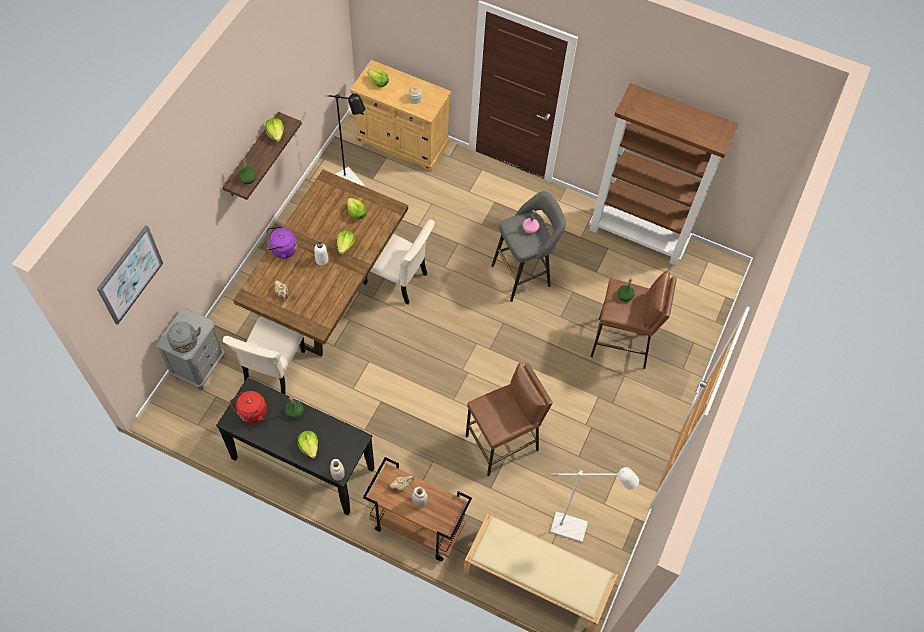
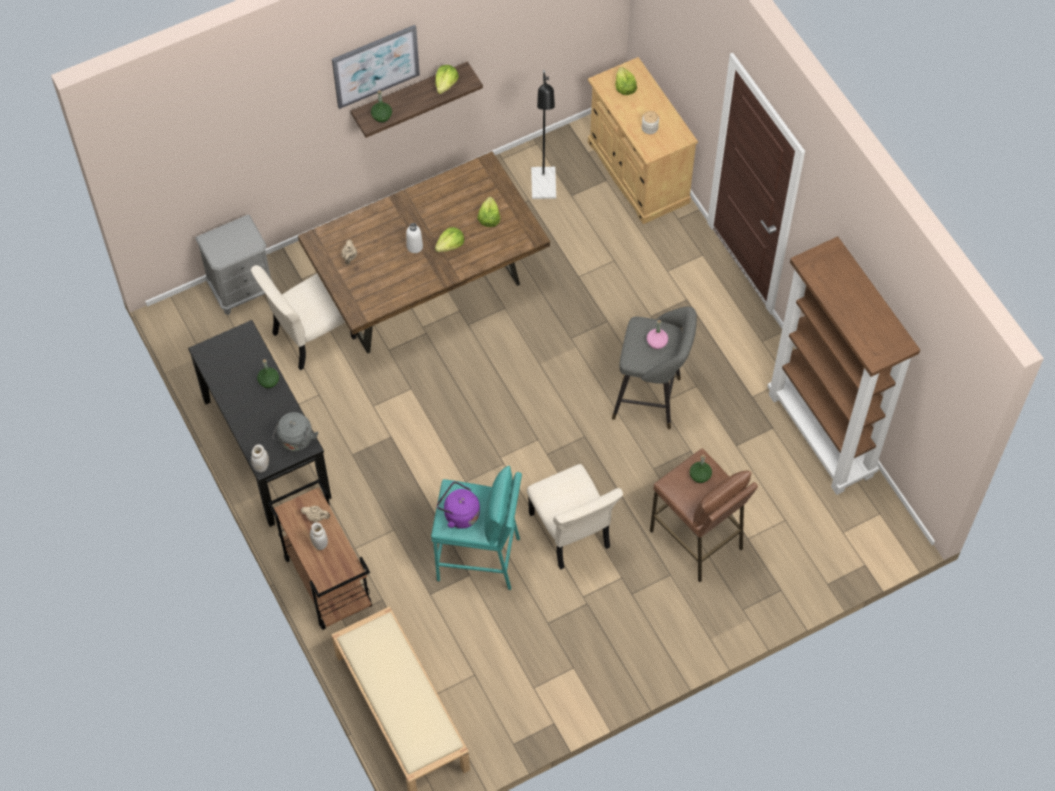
camera: 40 degrees right, 0 degrees up
(130, 274) = (185, 147): picture -> picture (375, 66)
(185, 344) = (223, 253): grey kettle -> grey kettle (295, 441)
(251, 413) = (228, 357): red kettle -> none
(282, 250) = (384, 212): purple kettle -> purple kettle (459, 514)
(309, 446) = (256, 423): lettuce -> none
(398, 280) = (509, 322): beige chair -> beige chair (570, 533)
(502, 444) = (479, 559): brown stool -> turquoise stool
(575, 529) = (482, 691): white floor lamp -> none

